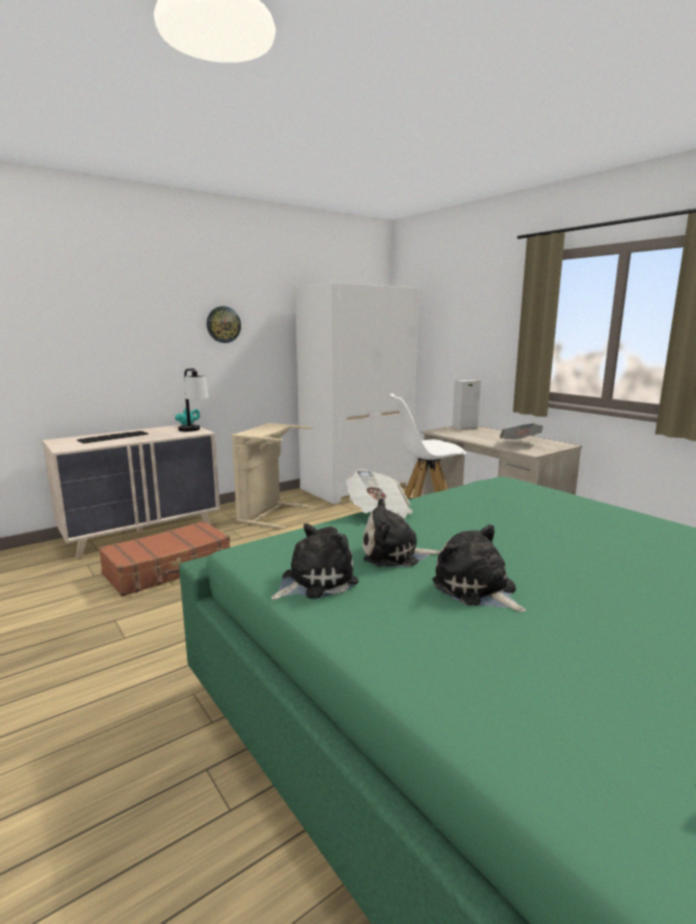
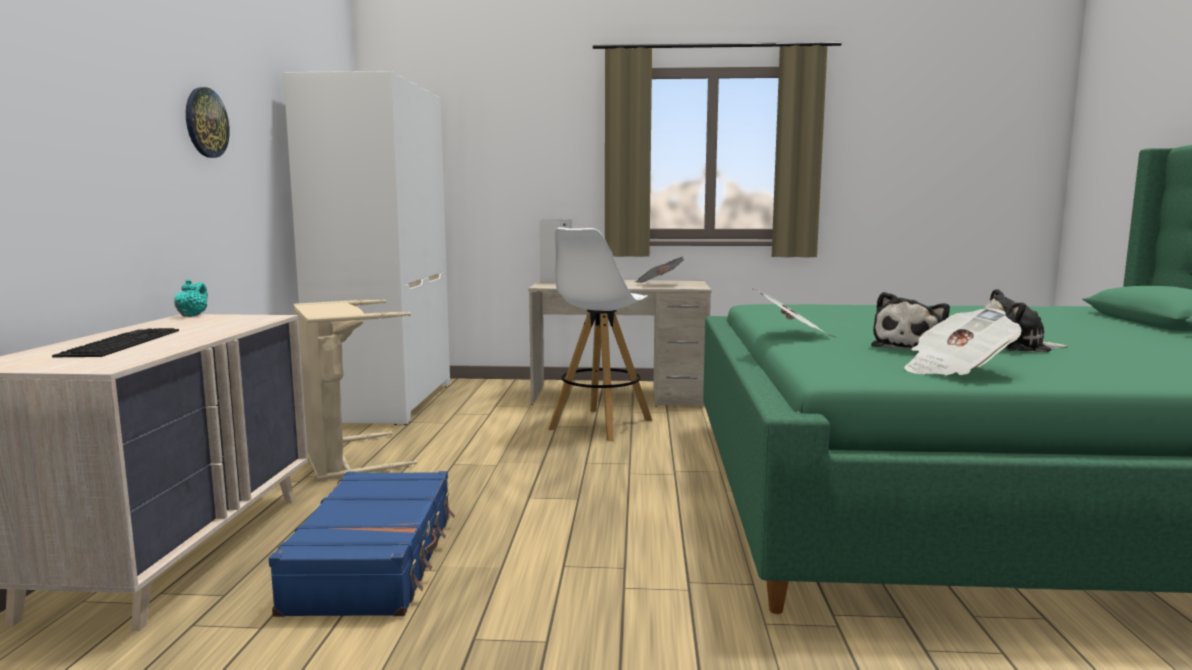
camera: 50 degrees left, 5 degrees down
(169, 569) = (375, 561): brown suitcase -> blue suitcase
(194, 431) = (249, 317): table lamp -> none
(314, 581) = (955, 370): plush toy -> newspaper

